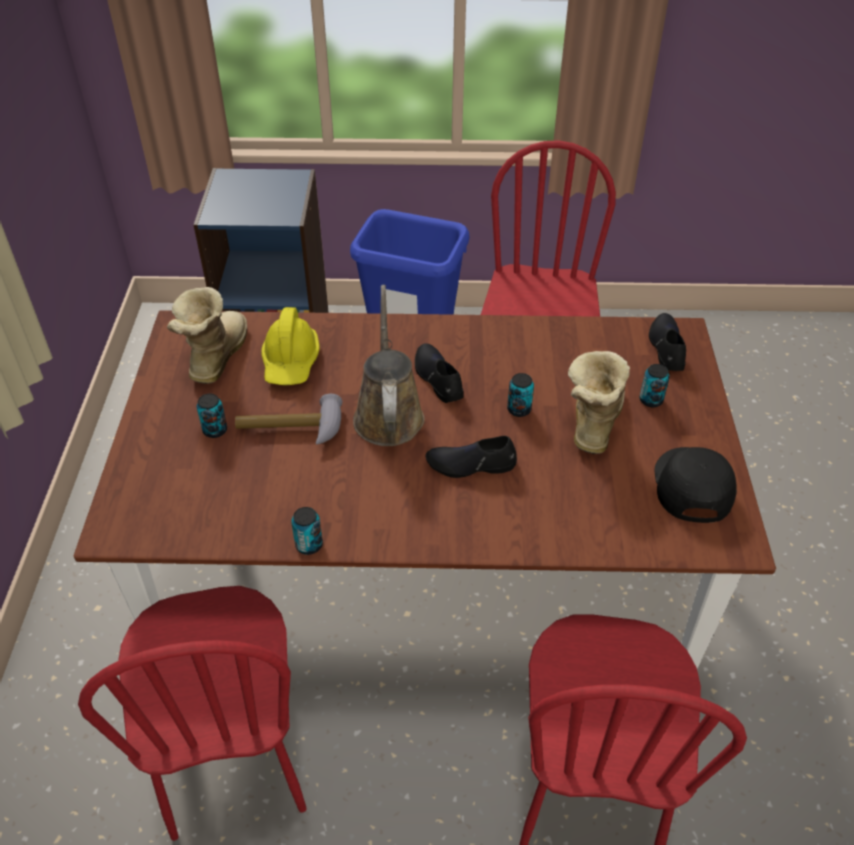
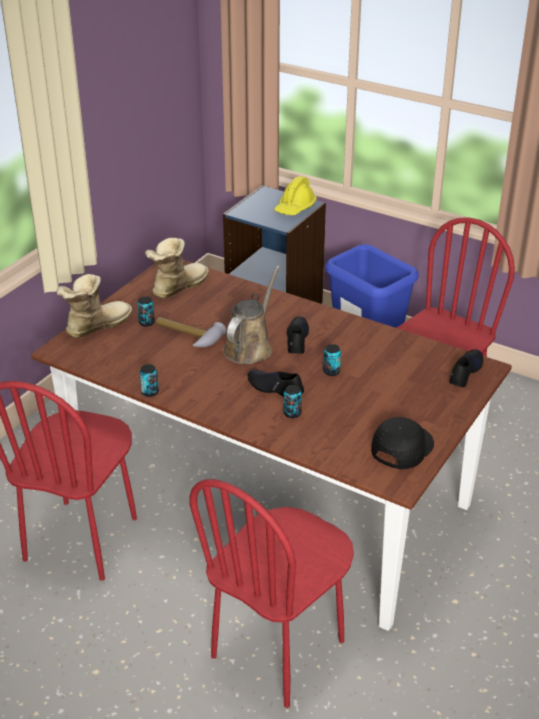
camera: 30 degrees right, 10 degrees down
(291, 362) = (218, 303): yellow hard hat -> yellow hard hat (295, 208)
(592, 422) = (371, 393): boot -> boot (95, 325)
(651, 400) = (423, 395): can -> can (292, 413)

